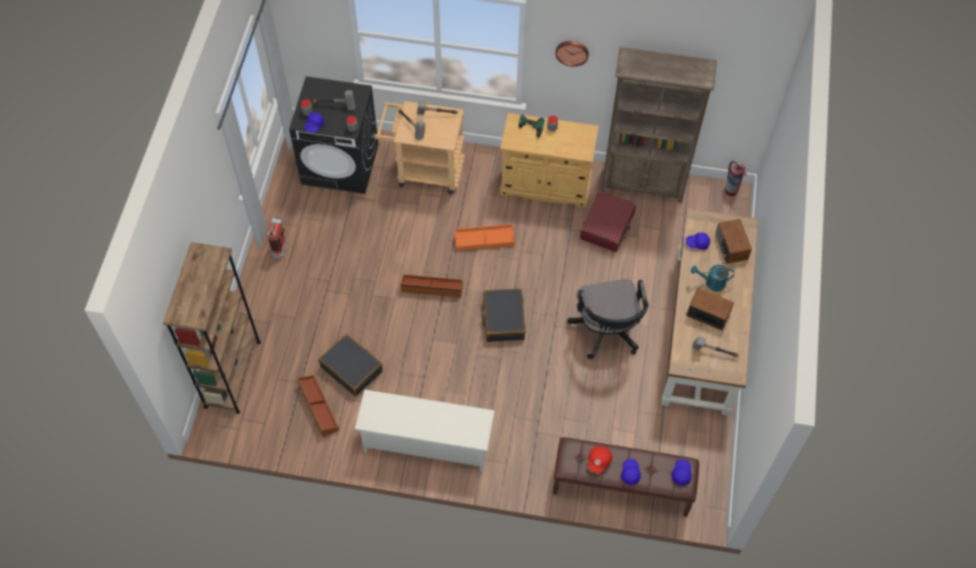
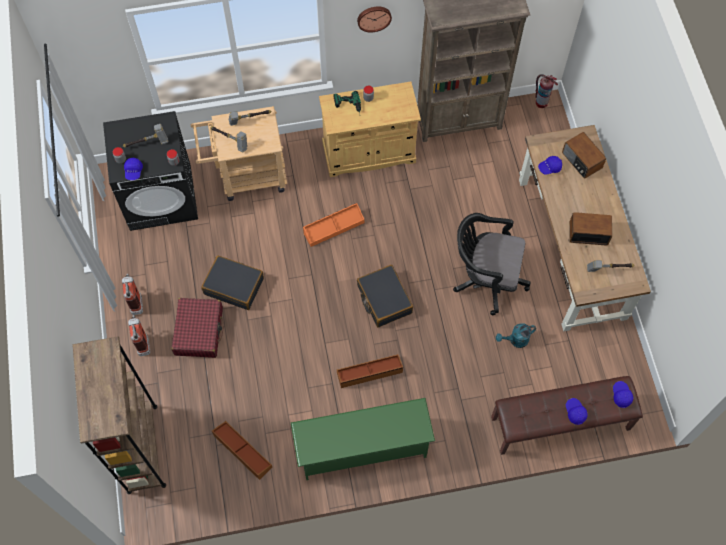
camera: 20 degrees left, 5 degrees up
(271, 283) = (143, 341): none -> fire extinguisher
(352, 368) = (259, 400): black suitcase -> black suitcase (234, 286)
(426, 443) = (362, 448): white shoe rack -> green shoe rack
(432, 288) = (303, 292): brown storage box -> brown storage box (369, 373)
(599, 461) = (542, 411): red cap -> none
(607, 226) = (443, 175): red suitcase -> red suitcase (199, 331)
(607, 332) = (485, 278): black office chair -> black office chair turned 135 degrees clockwise
(711, 283) = (578, 202): turquoise watering can -> turquoise watering can (515, 340)

